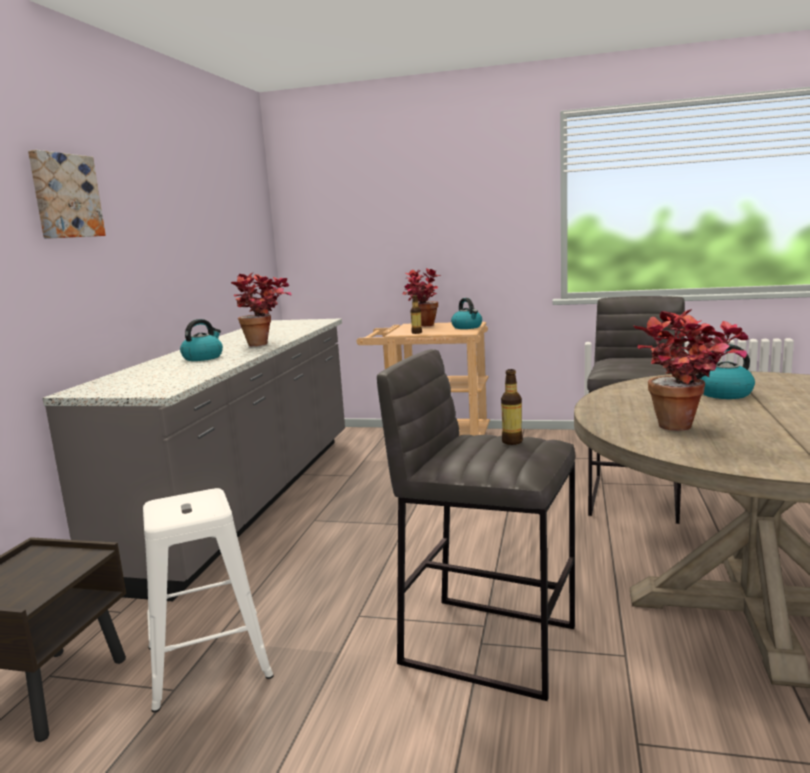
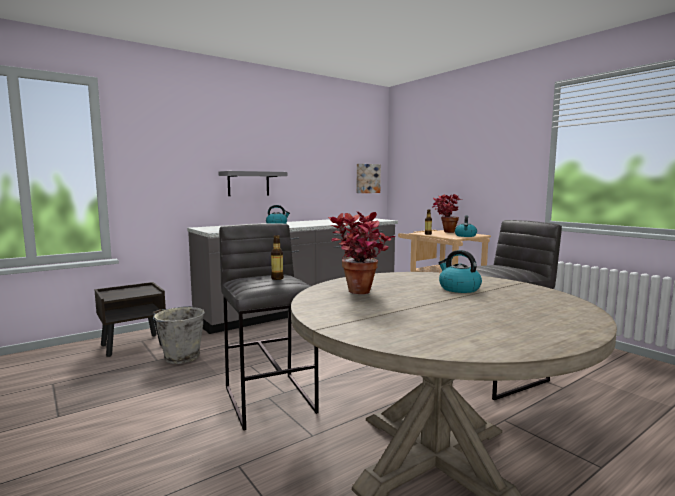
camera: 40 degrees right, 5 degrees down
(65, 196) = (219, 141): picture -> picture (367, 178)
(120, 283) = (248, 183): none -> grey shelf
(210, 661) = (180, 357): white stool -> grey bucket
(265, 344) = (317, 224): potted plant -> none

